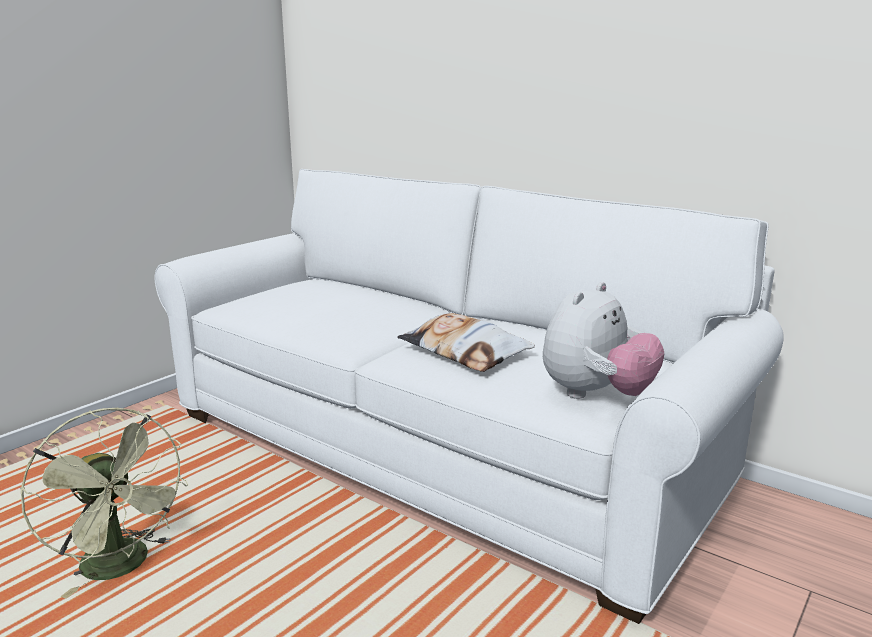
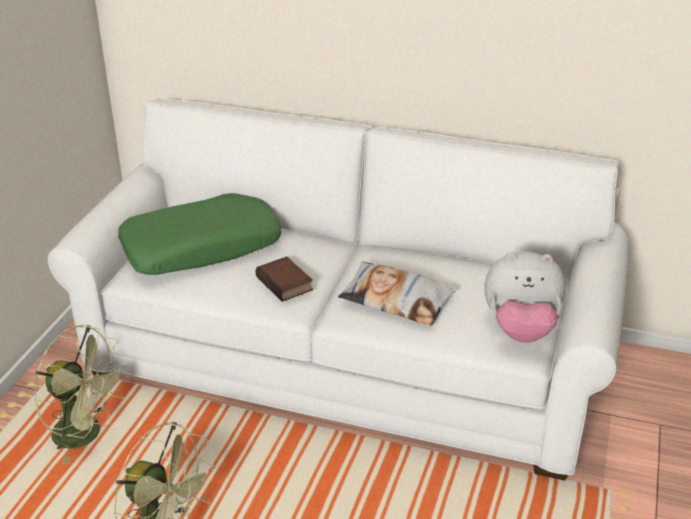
camera: 20 degrees left, 15 degrees up
(140, 458) = (87, 434): none -> green fan
(305, 294) = (201, 246): none -> green pillow
(357, 325) = (286, 283): none -> book
(596, 395) = (520, 330): plush toy -> plush toy turned 75 degrees clockwise

